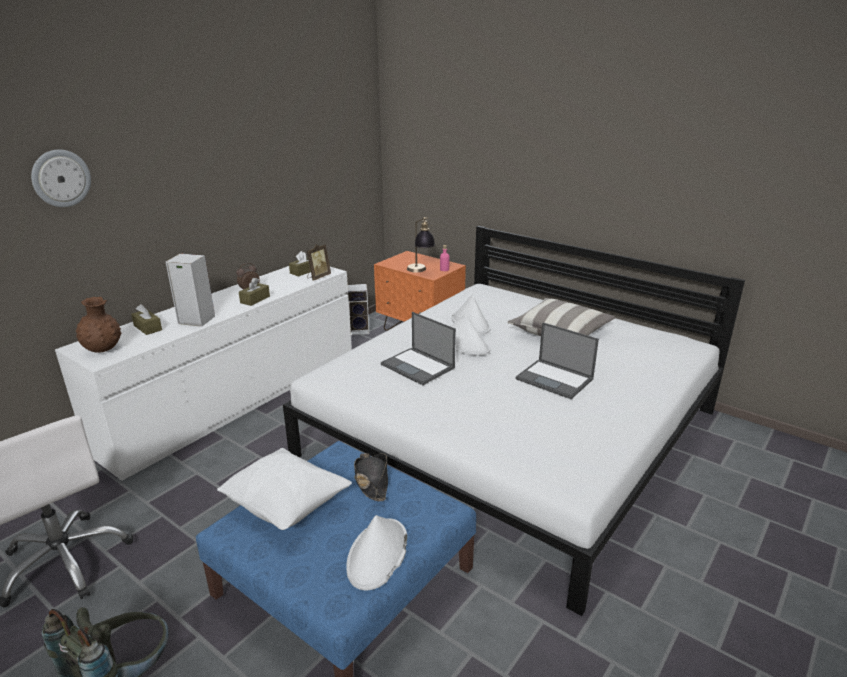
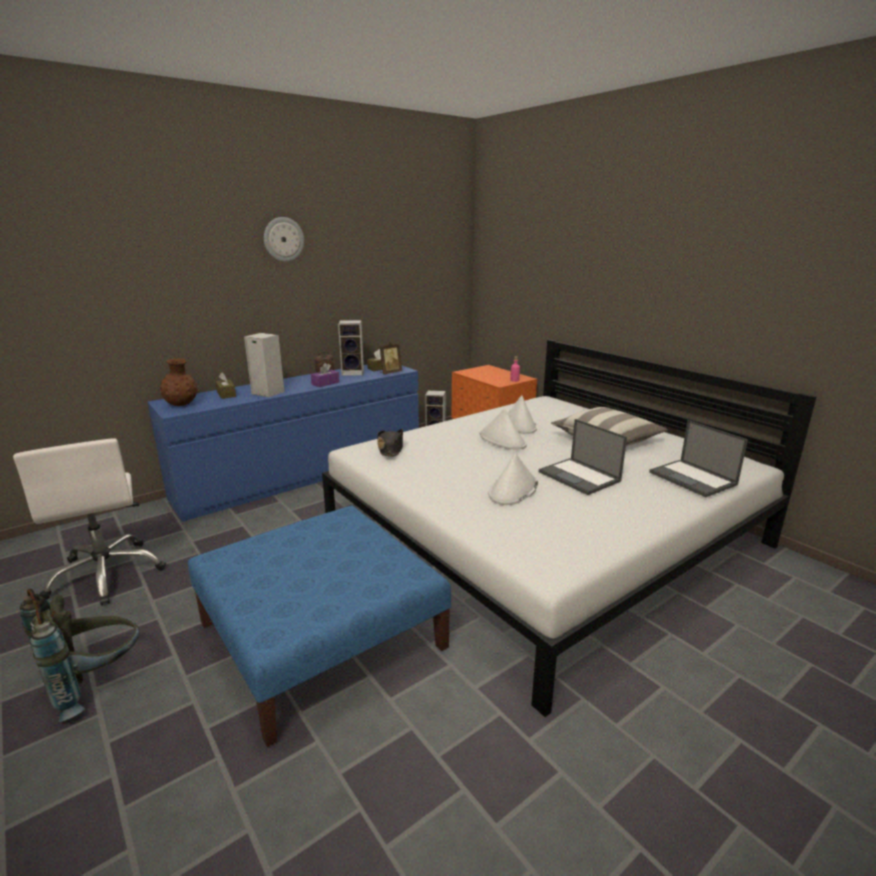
camera: 15 degrees right, 5 degrees down
(61, 178) = (166, 257): wall clock -> wall clock (283, 239)
(235, 399) = (303, 474): white dresser -> blue dresser
(255, 299) = (325, 383): brown tissue box -> purple tissue box
(277, 280) = (354, 372): none -> speaker
(286, 506) = (273, 548): white pillow -> none
(371, 481) = (361, 540): black hat -> black hat (390, 449)
(377, 554) = (329, 601): white hat -> white hat (513, 490)
(418, 366) = (449, 451): laptop -> laptop (693, 478)
(420, 271) = (491, 380): table lamp -> none

